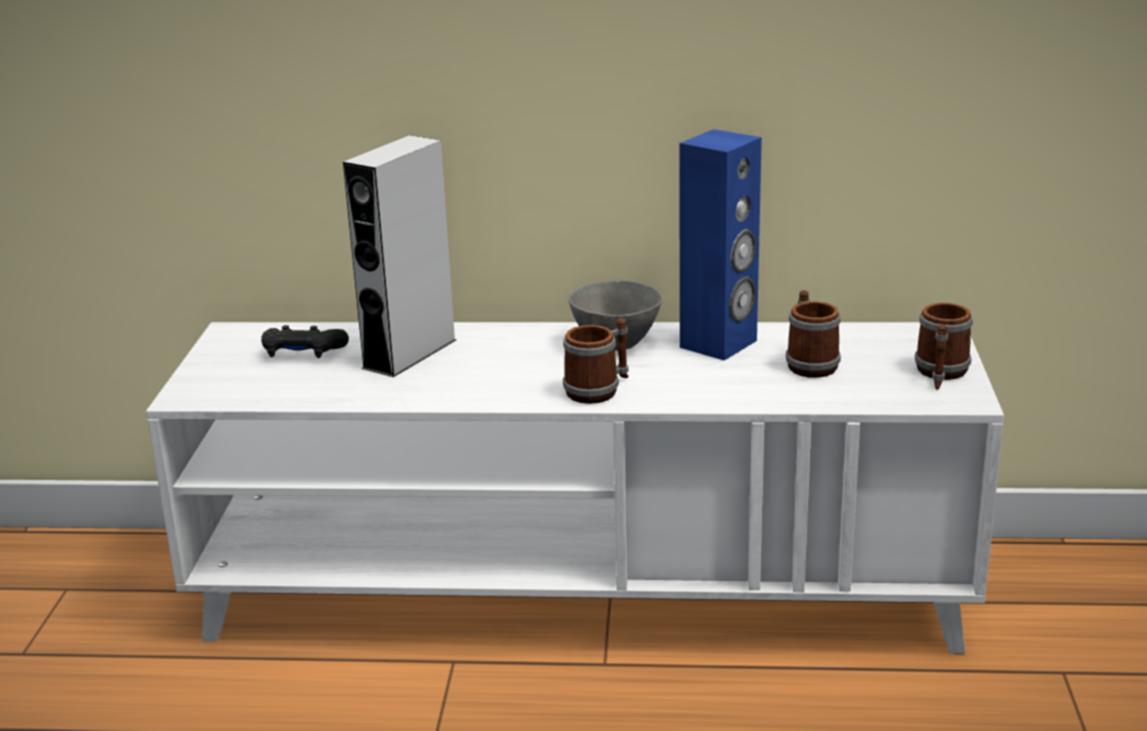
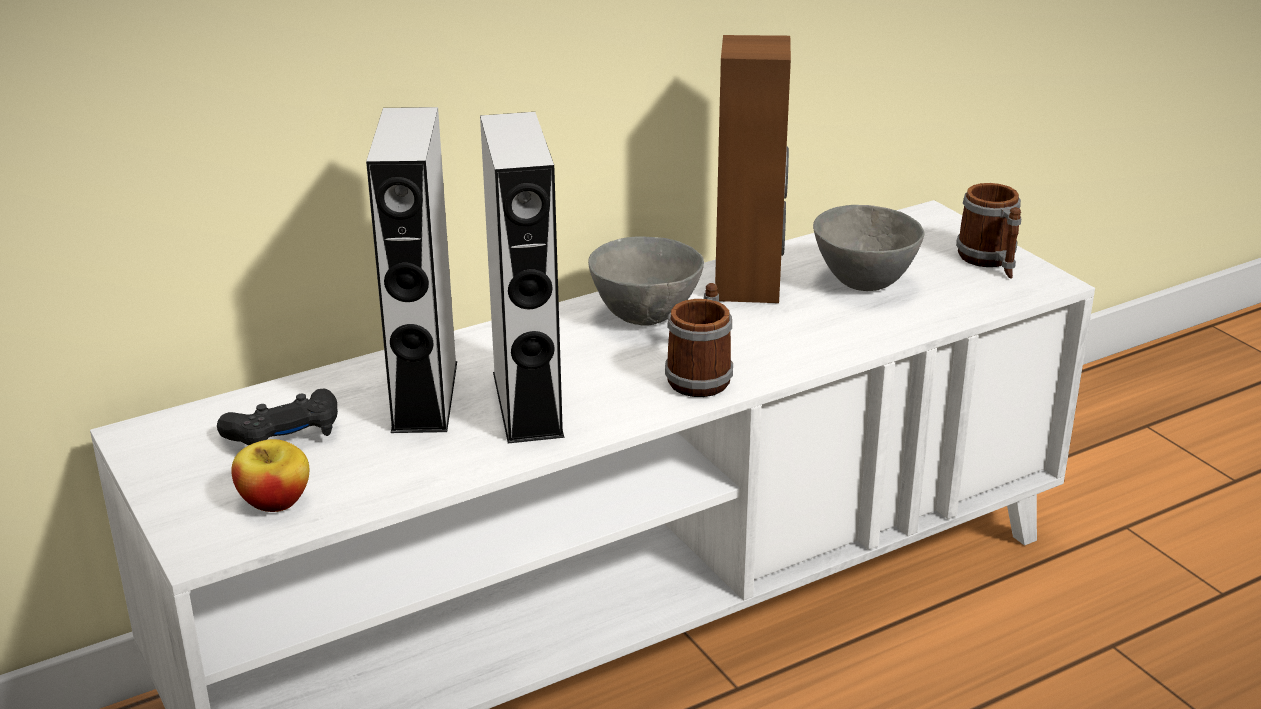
camera: 35 degrees left, 5 degrees up
(250, 385) = (275, 501): none -> apple
(463, 375) = (527, 403): none -> grey speaker
(719, 344) = (748, 286): blue speaker -> brown speaker
(809, 363) = (862, 283): mug -> grey bowl

